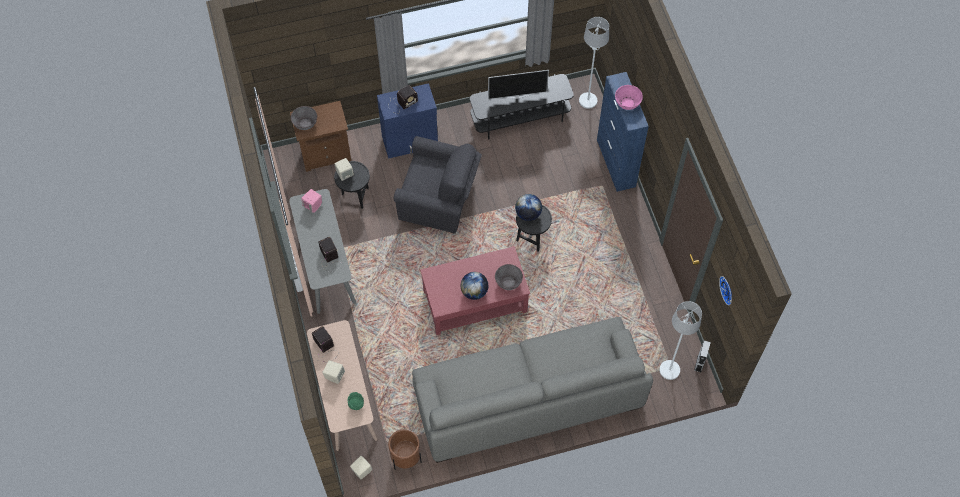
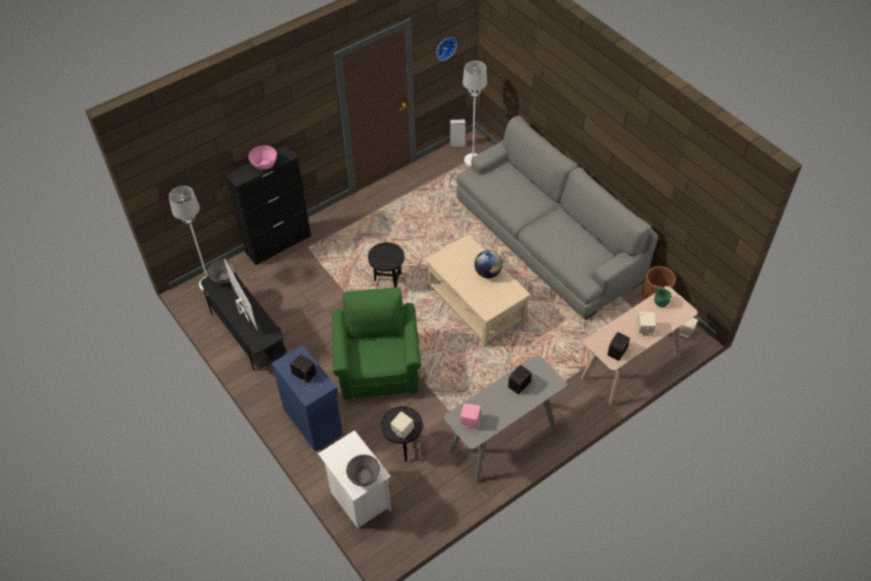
camera: 110 degrees left, 10 degrees down
(325, 153) = (359, 499): brown nightstand -> white nightstand
(440, 202) = (379, 367): grey armchair -> green armchair
(474, 301) = (476, 304): red coffee table -> beige coffee table
(508, 282) = (465, 252): grey bowl -> grey bowl (223, 278)
(528, 214) = (383, 261): globe -> none
(616, 163) = (278, 244): blue cabinet -> black cabinet

